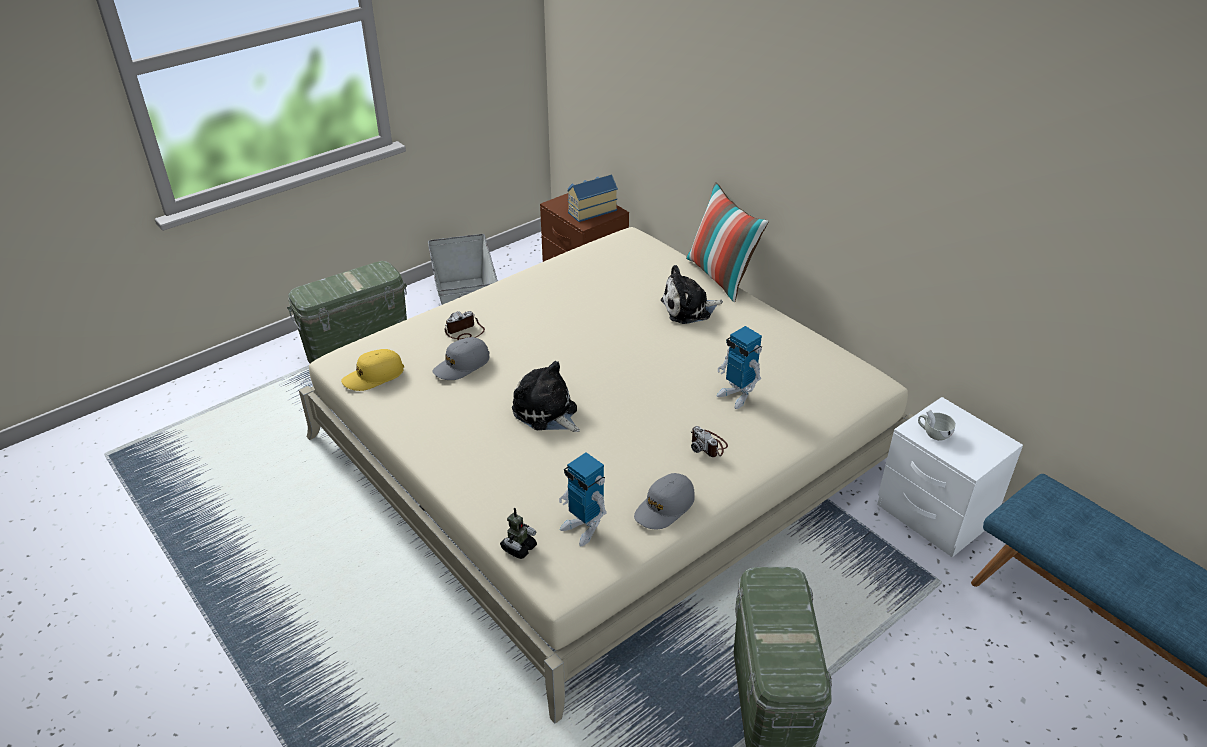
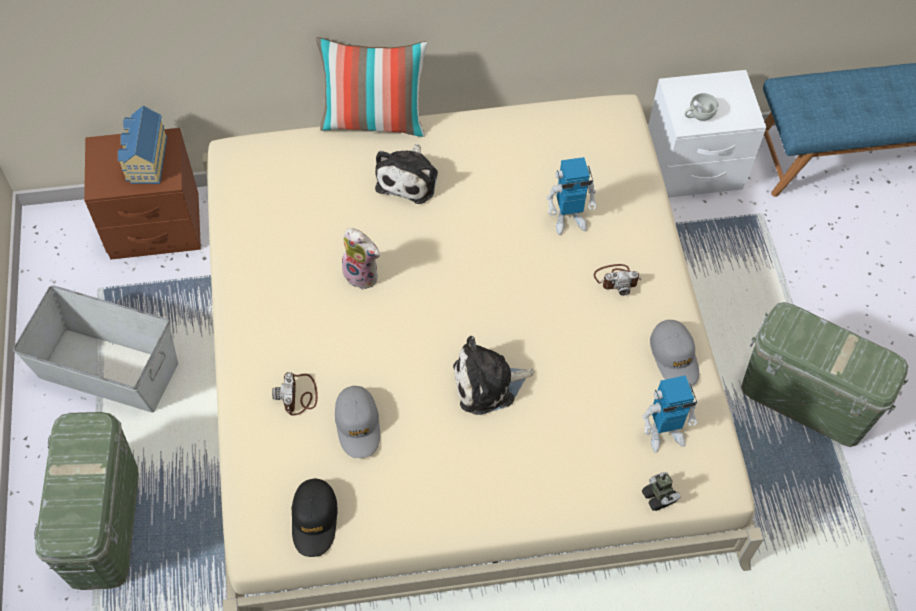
camera: 60 degrees left, 20 degrees up
(373, 376) = (314, 520): yellow cap -> black cap
(586, 320) = (363, 274): none -> plush toy

